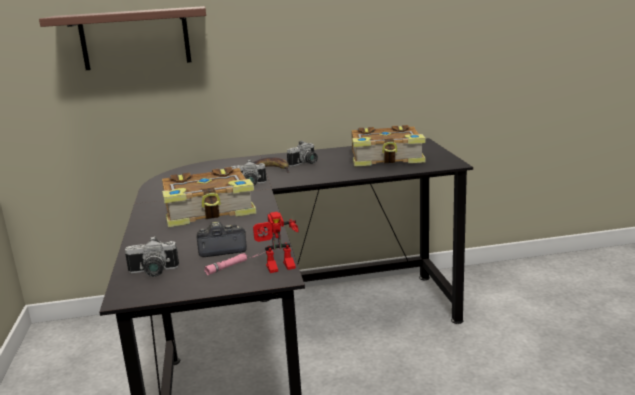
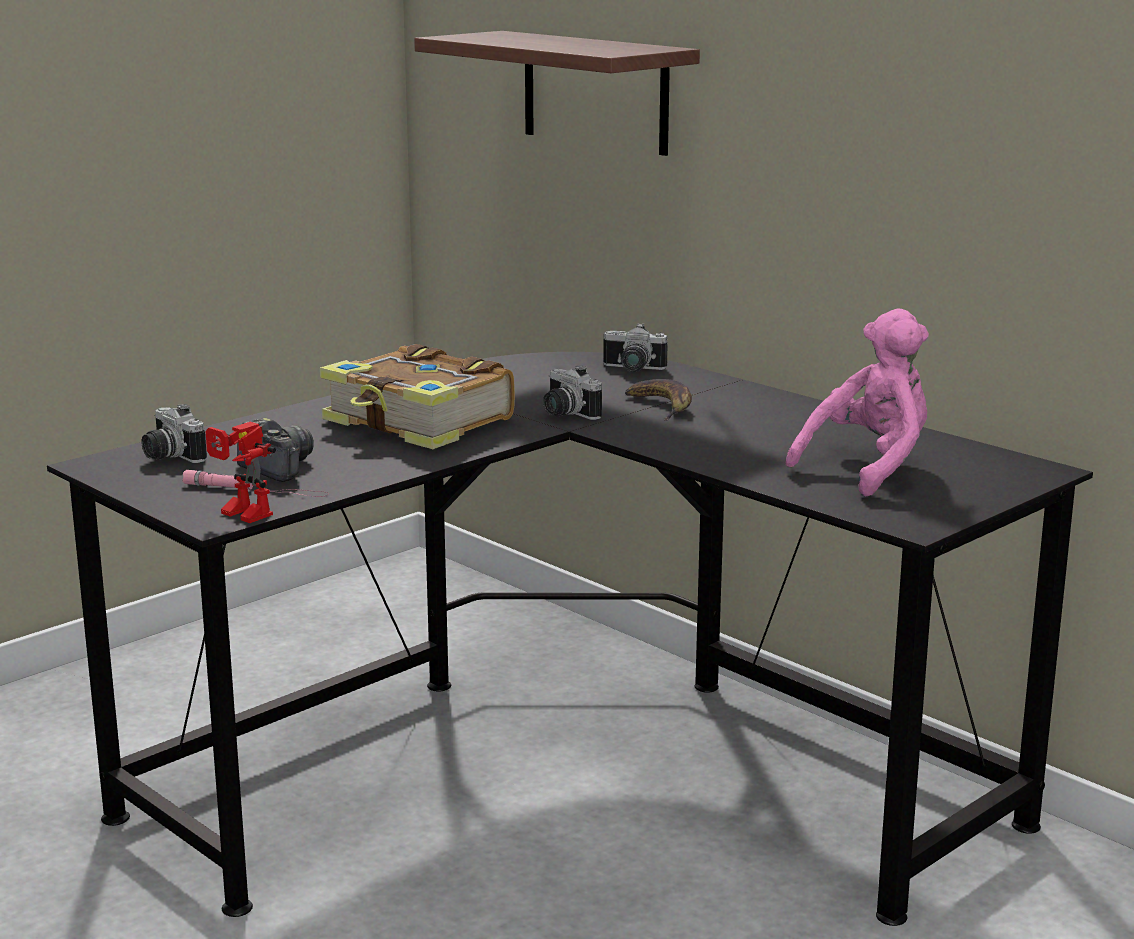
camera: 55 degrees right, 0 degrees up
(305, 163) = (736, 419): camera -> camera (632, 369)
(387, 158) = (869, 467): book -> pink plush toy

